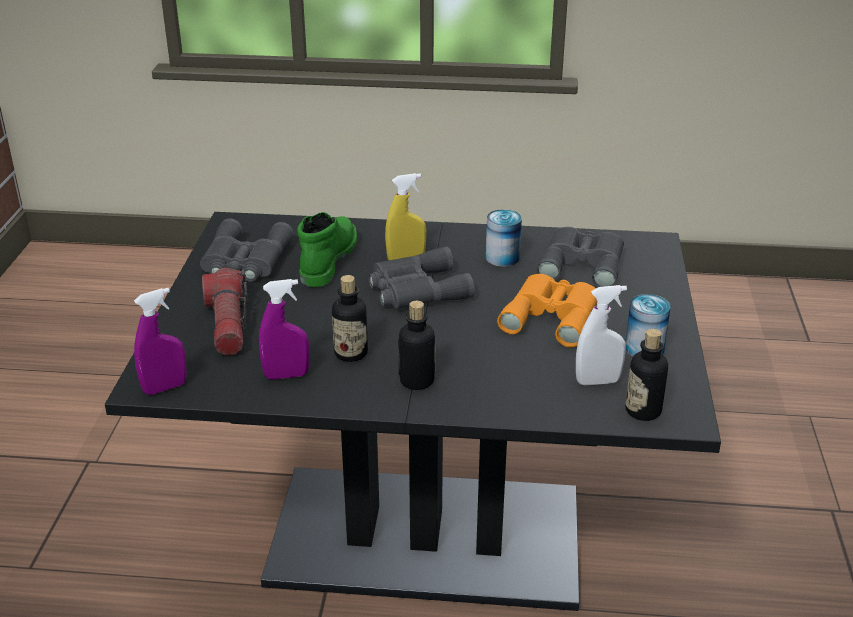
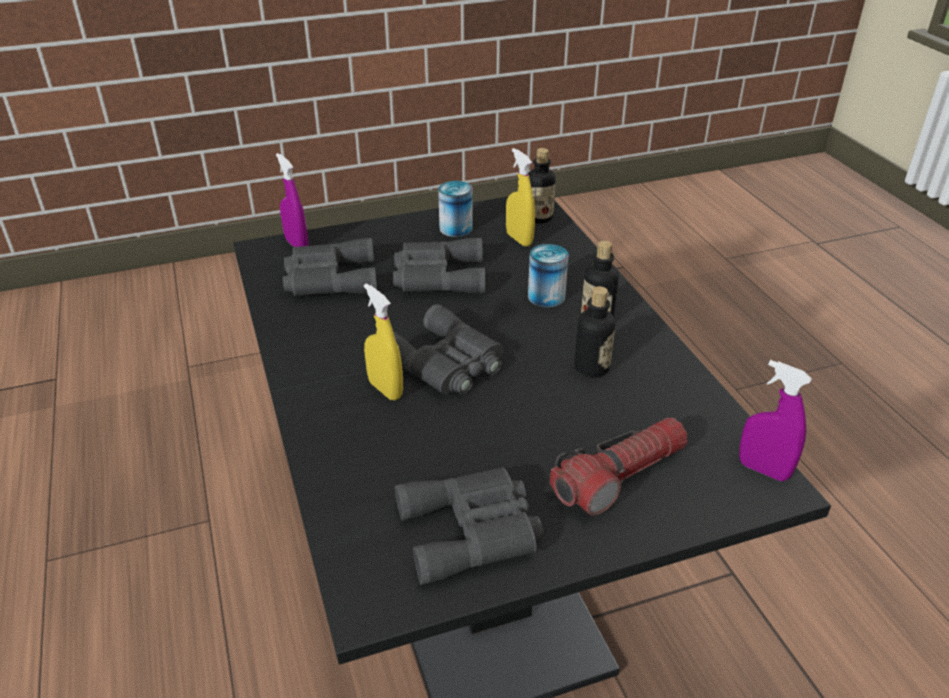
camera: 115 degrees left, 5 degrees up
(286, 375) = (662, 394): purple spray bottle -> purple spray bottle (297, 245)
(326, 260) = (423, 453): green boot -> none
(502, 258) = (342, 326): can -> can (546, 296)
(553, 315) = (436, 276): orange binoculars -> grey binoculars
(597, 381) = (519, 239): white spray bottle -> yellow spray bottle

